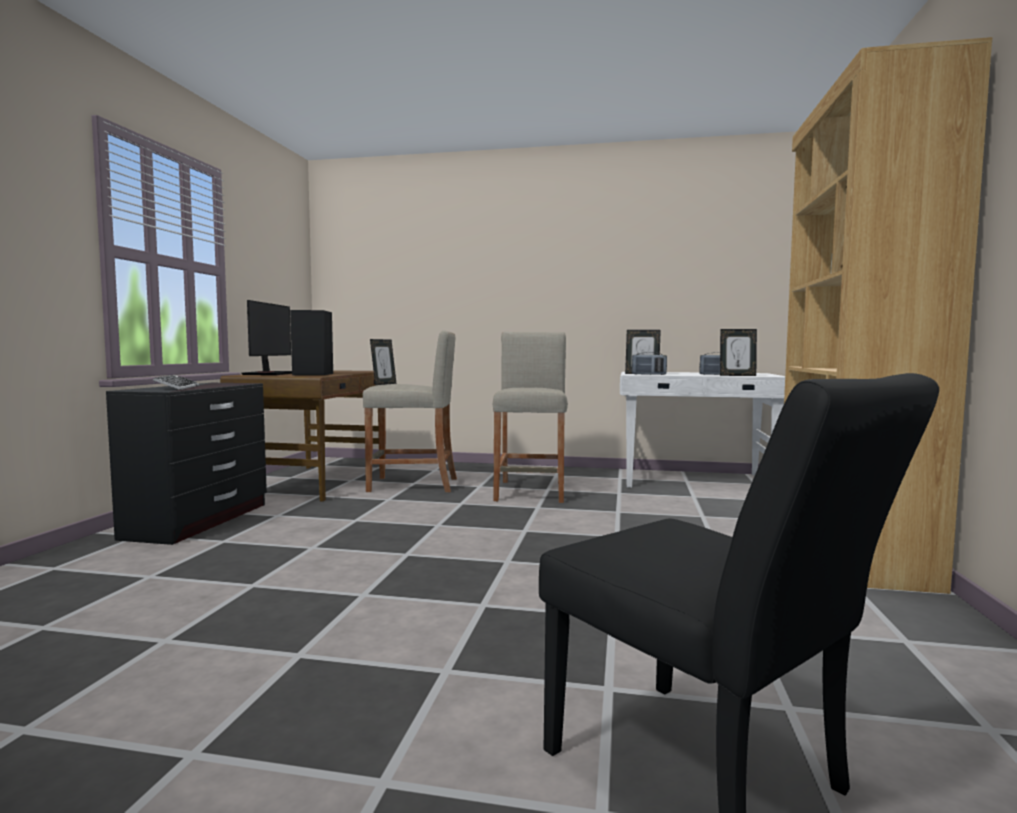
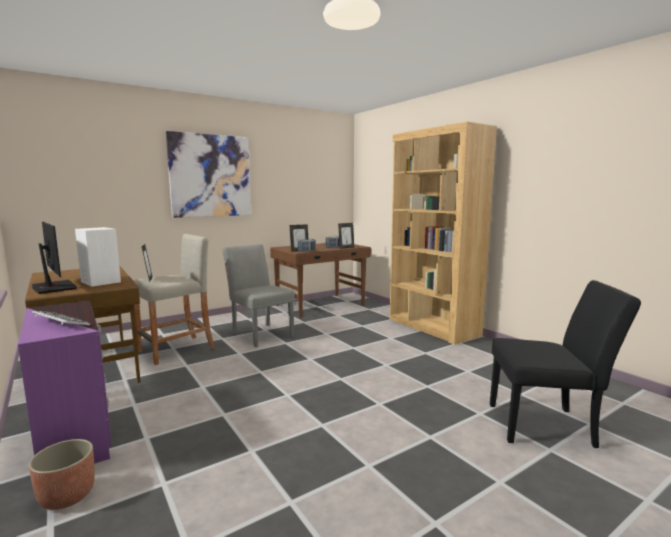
camera: 45 degrees left, 5 degrees up
(99, 556) = (67, 496): none -> planter
(200, 520) = (75, 433): black dresser -> purple dresser
(313, 374) = (100, 282): black speaker -> white speaker
(531, 491) = (259, 333): beige stool -> grey chair
(533, 261) = (210, 176): none -> picture
(696, 481) = (321, 305): white desk -> brown desk

